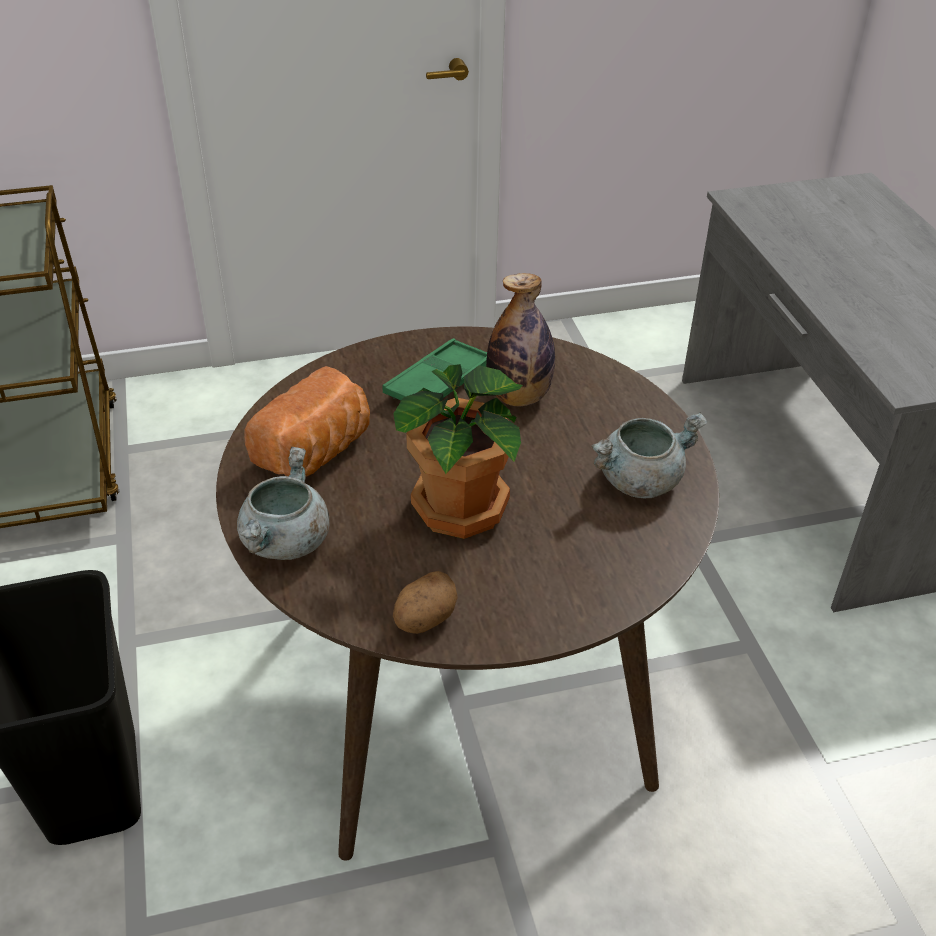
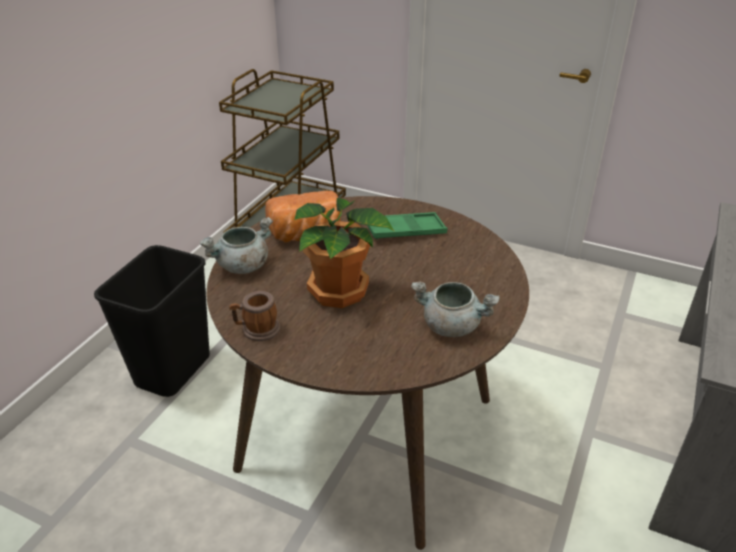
camera: 40 degrees right, 5 degrees down
(424, 619) = (256, 330): potato -> mug
(519, 397) = (438, 255): bottle -> none

